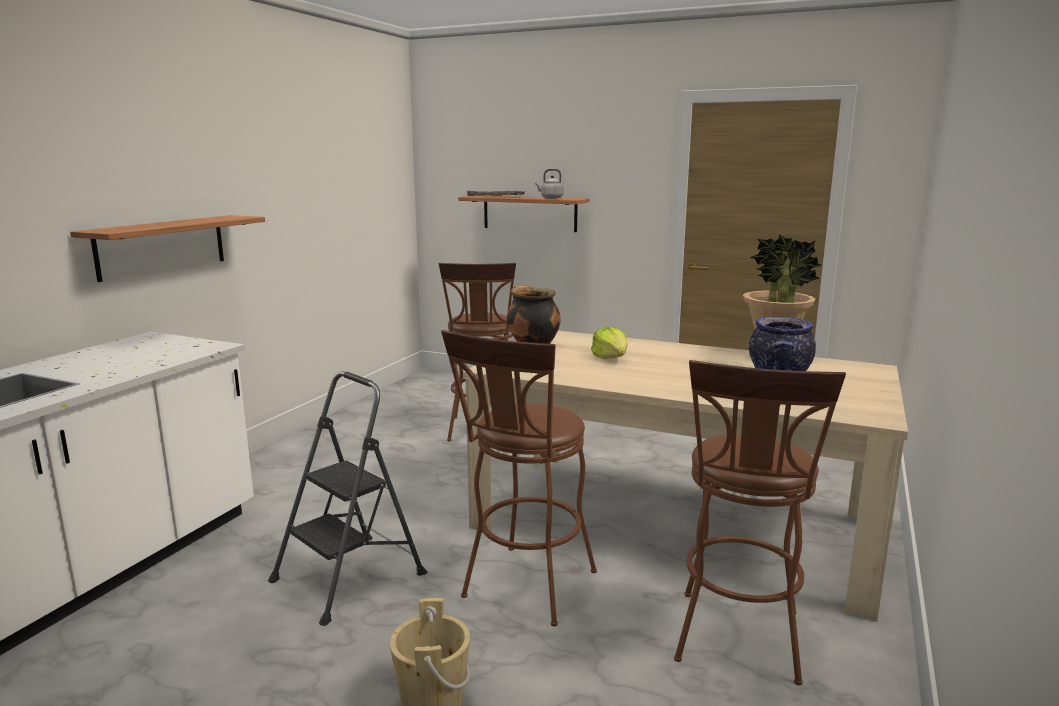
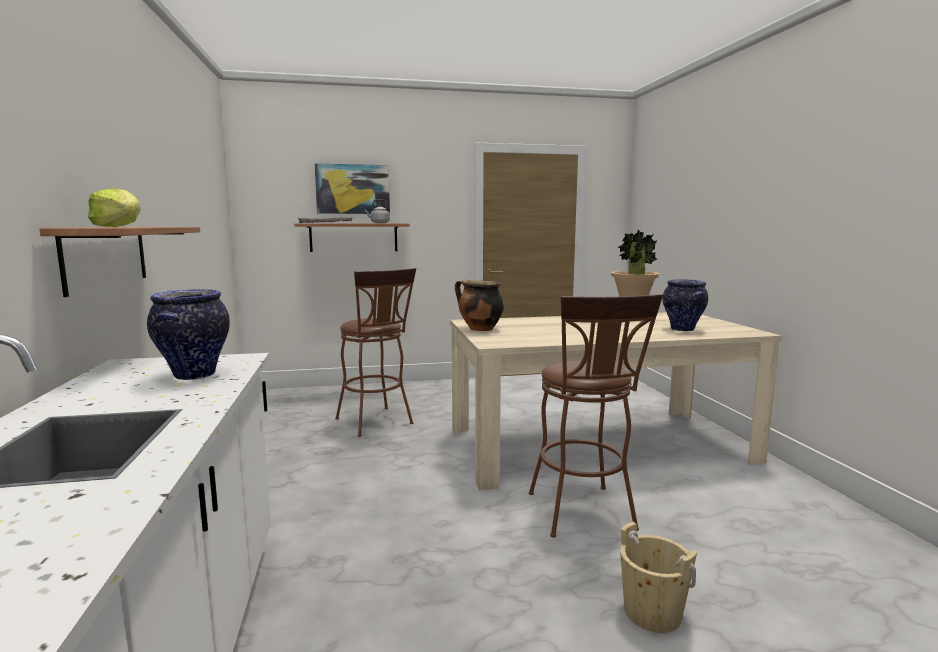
camera: 35 degrees left, 5 degrees down
(151, 357) = (194, 375): none -> vase
(352, 574) = (446, 556): black step ladder -> none
(530, 156) = (353, 189): none -> picture
(611, 358) = (548, 328): lettuce -> lettuce (119, 227)
(738, 643) = (736, 498): brown stool -> none

